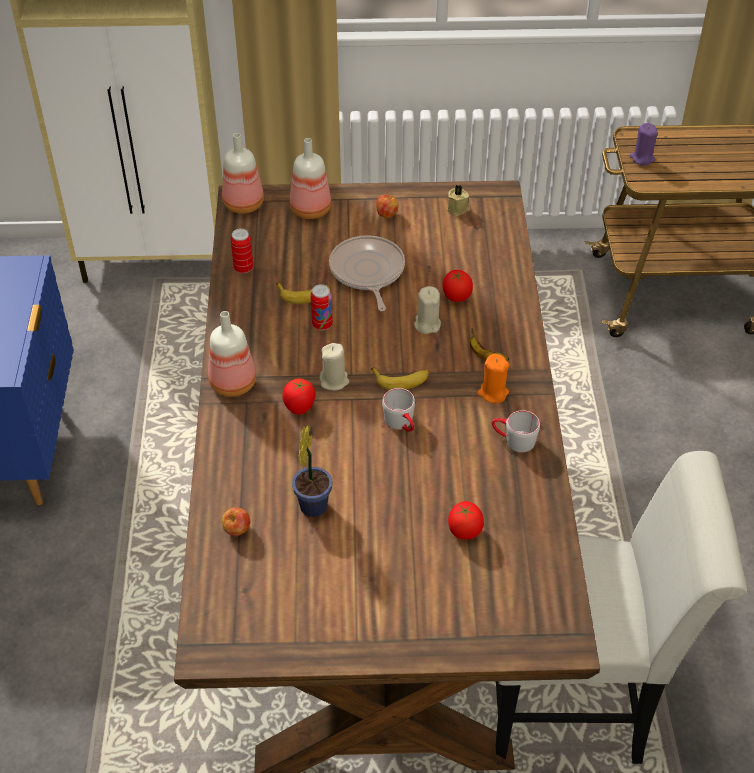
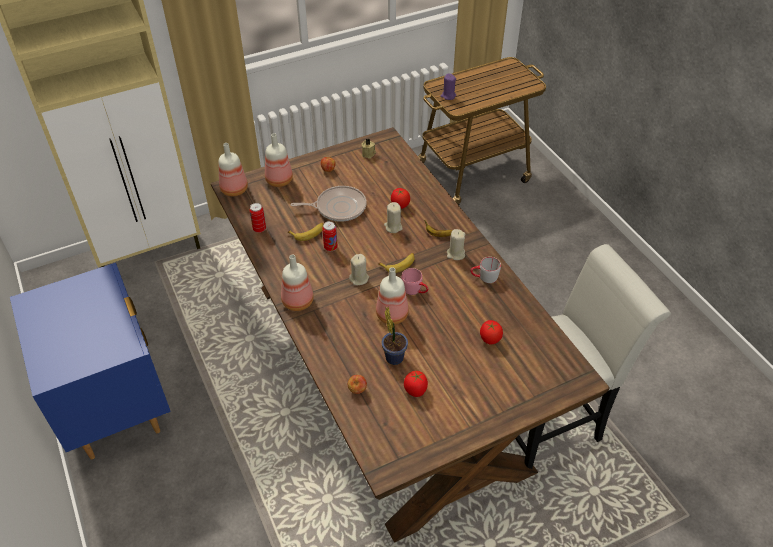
camera: 25 degrees left, 0 degrees up
(299, 407) = (348, 301): tomato -> tomato (415, 390)
(349, 447) = (393, 315): none -> bottle
(367, 272) = (338, 207): frying pan -> frying pan turned 120 degrees clockwise
(402, 424) = (415, 290): grey mug -> pink mug
(493, 393) = (455, 254): orange candle -> beige candle

